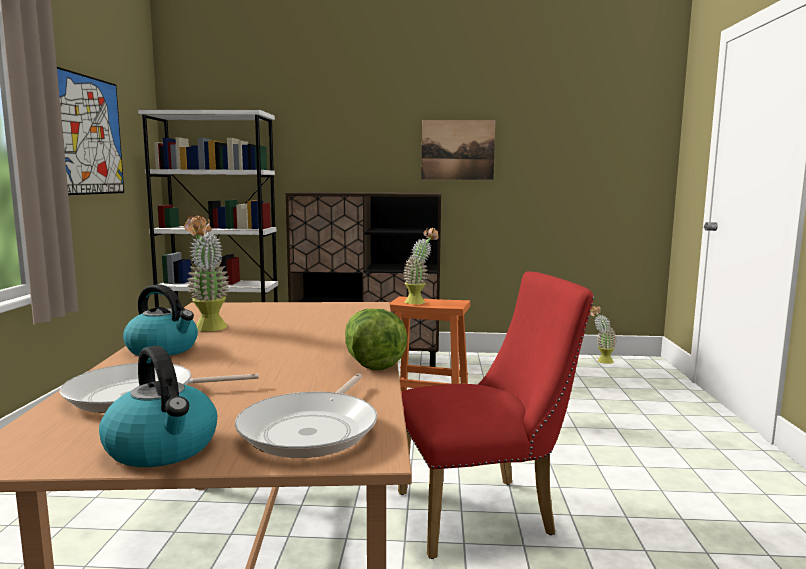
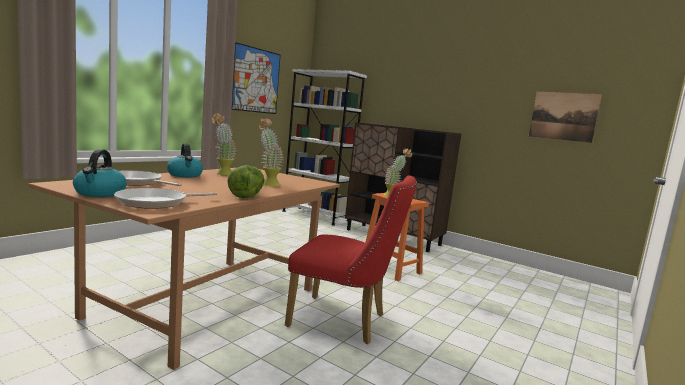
camera: 30 degrees right, 0 degrees up
(457, 150) = (478, 104): picture -> picture (563, 116)
(601, 361) = (565, 281): potted plant -> potted plant (267, 183)

